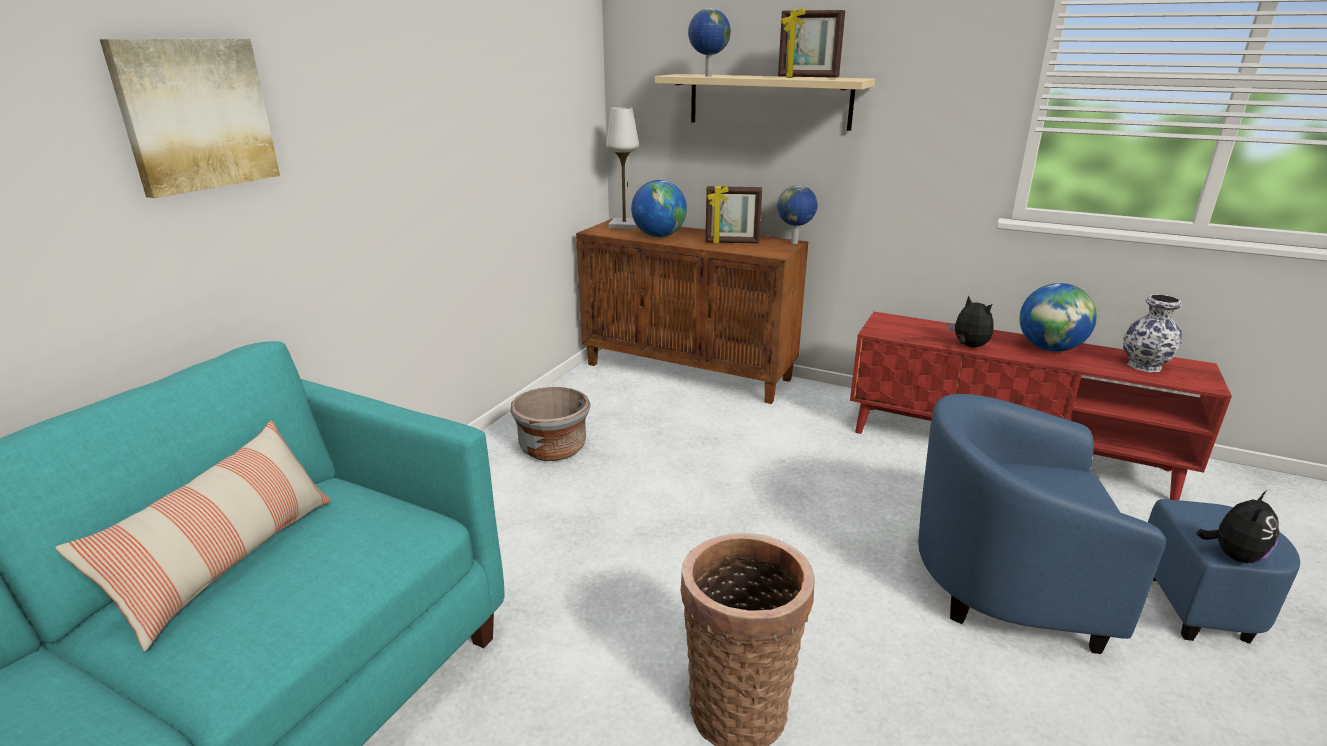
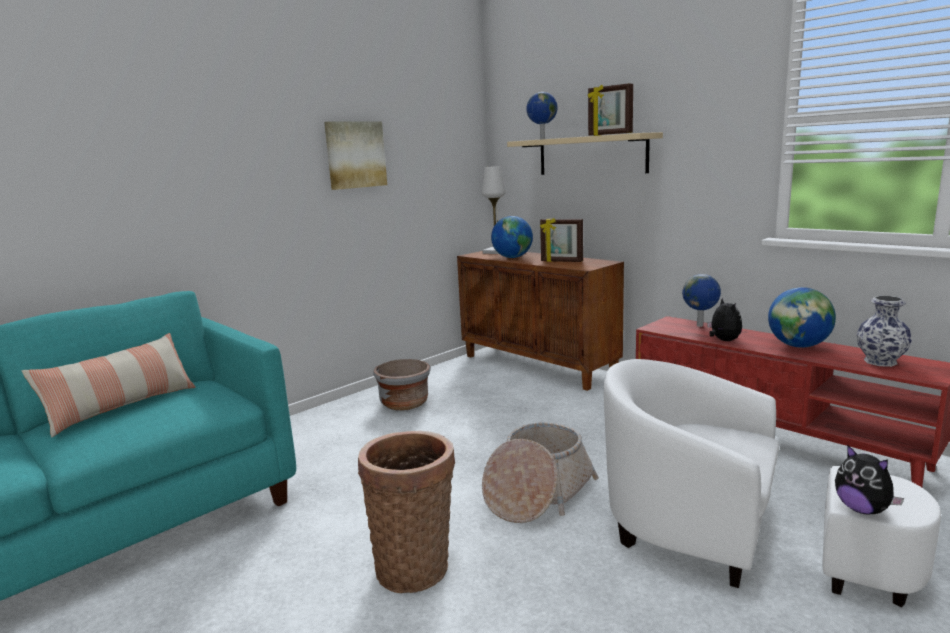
camera: 20 degrees right, 10 degrees down
(195, 114) = (169, 161): picture -> picture (355, 155)
(795, 243) = (610, 262): globe -> globe (700, 326)
(812, 564) = (537, 493): none -> basket
(1050, 592) = (727, 540): blue armchair -> white armchair
(1233, 555) = (862, 509): plush toy -> plush toy turned 90 degrees clockwise

